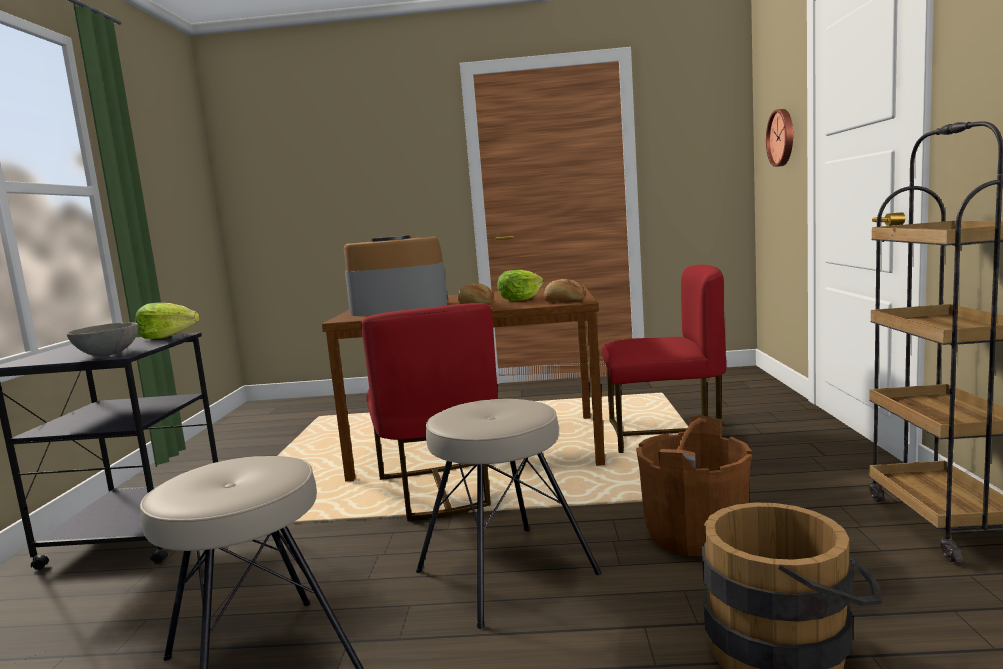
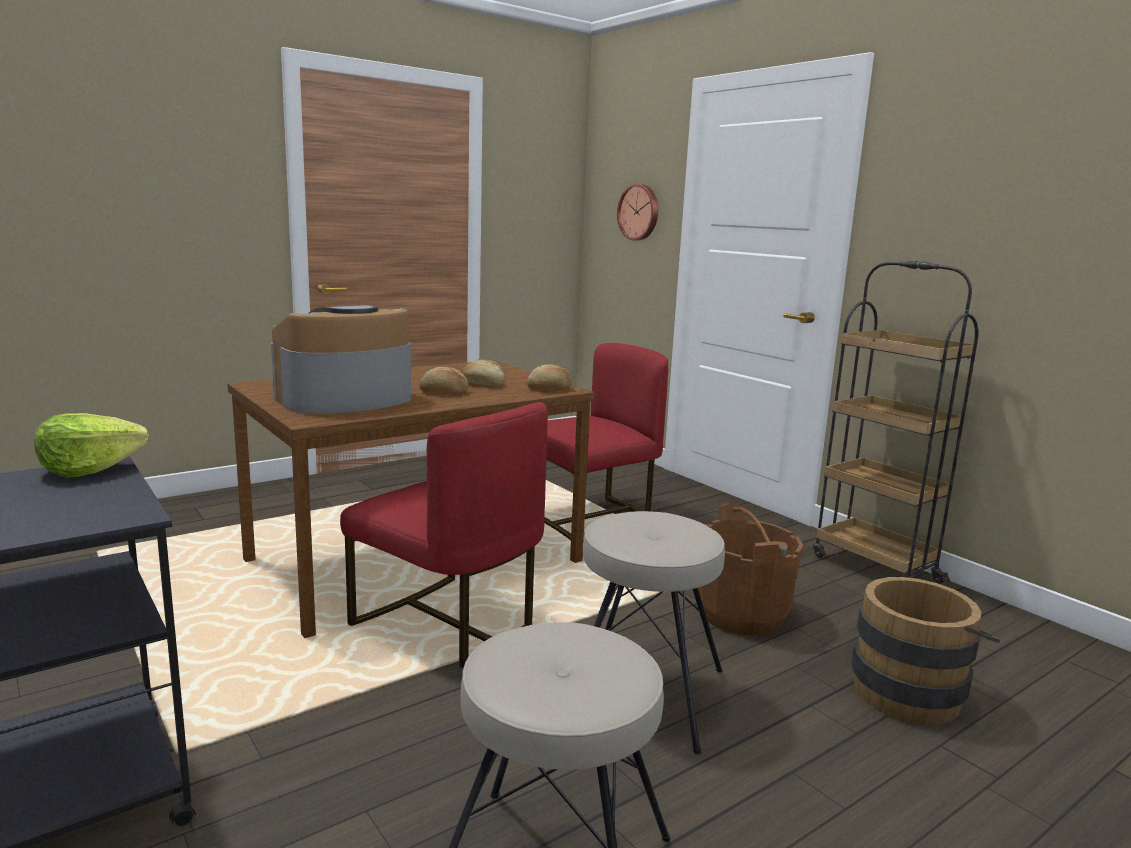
camera: 40 degrees left, 5 degrees up
(108, 354) = (91, 515): grey bowl -> none
(520, 299) = (482, 384): lettuce -> bread

